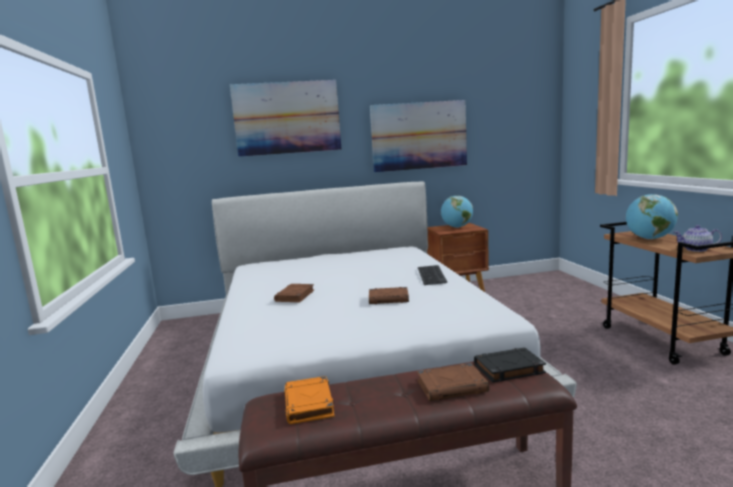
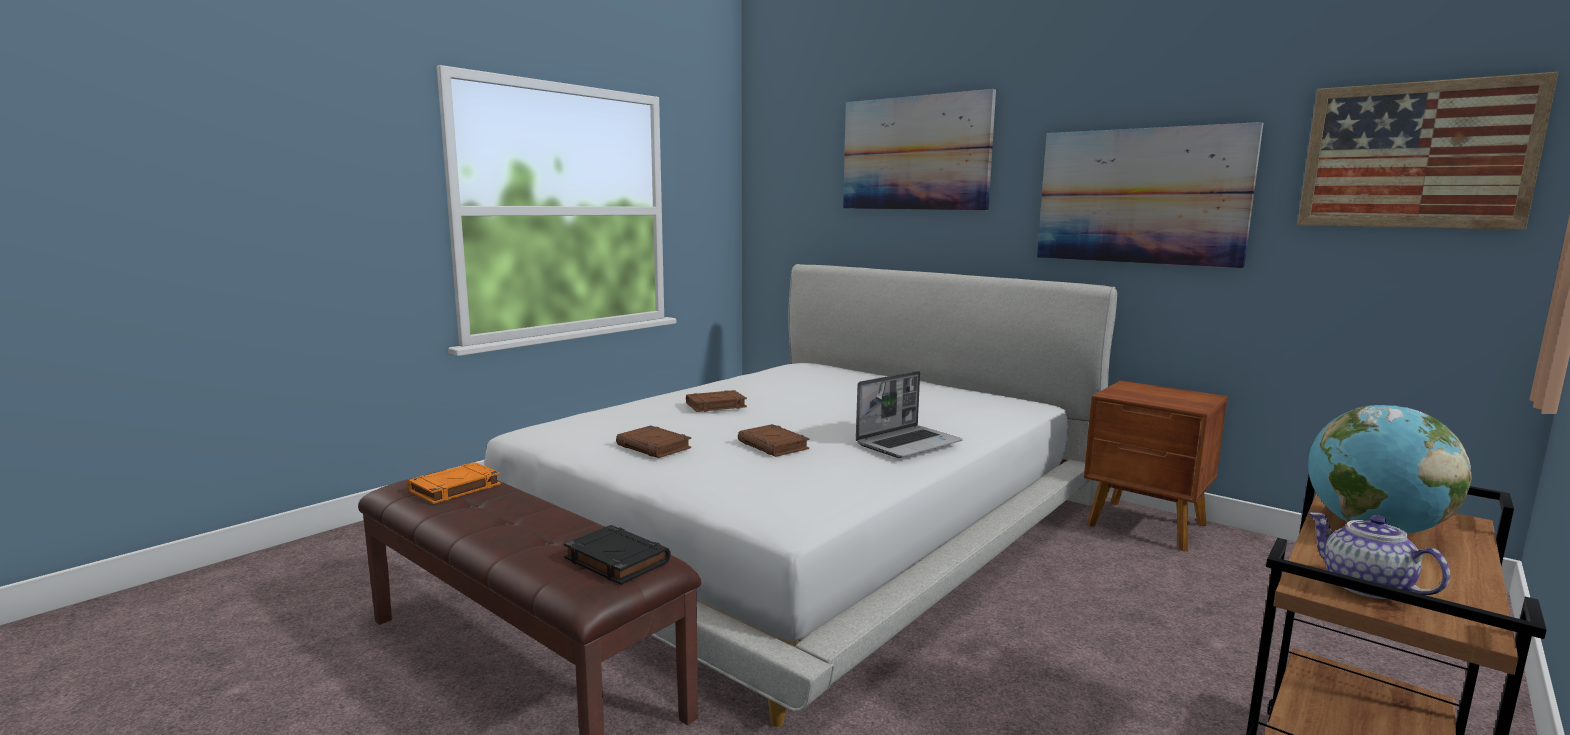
camera: 50 degrees right, 0 degrees up
(431, 275) = (908, 443): keyboard -> laptop
(452, 386) = (538, 539): brown book -> brown book (654, 447)
(457, 227) = (1167, 395): globe -> none
(514, 113) = (1415, 155): none -> picture

